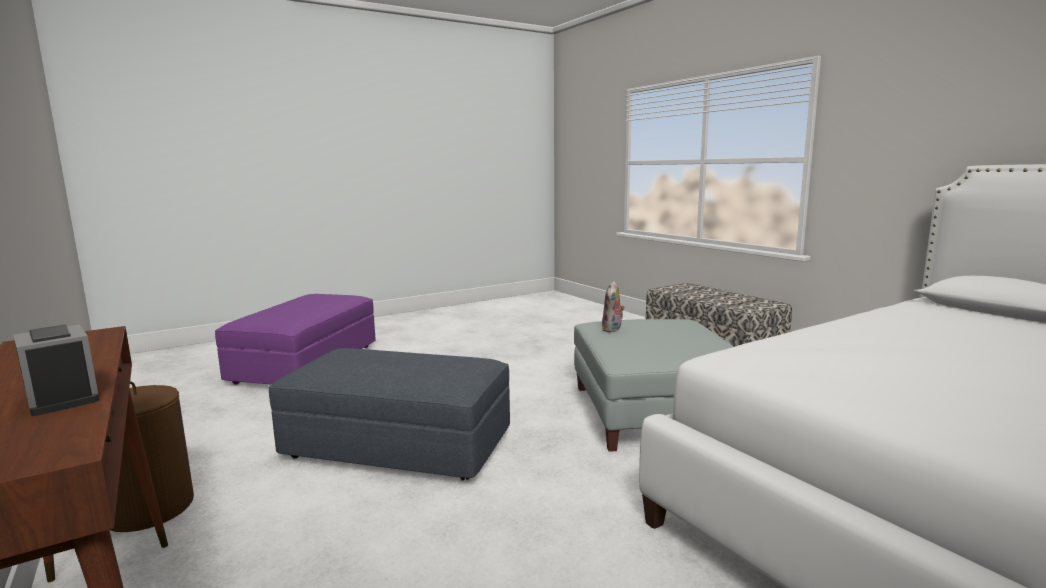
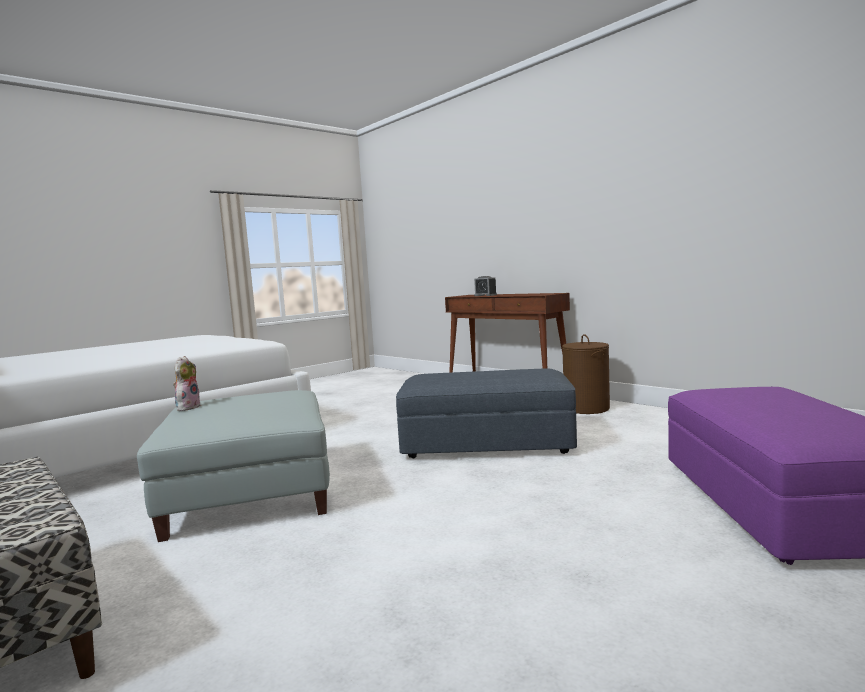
camera: 170 degrees right, 5 degrees down
(612, 329) = (283, 410): plush toy -> plush toy (187, 407)

